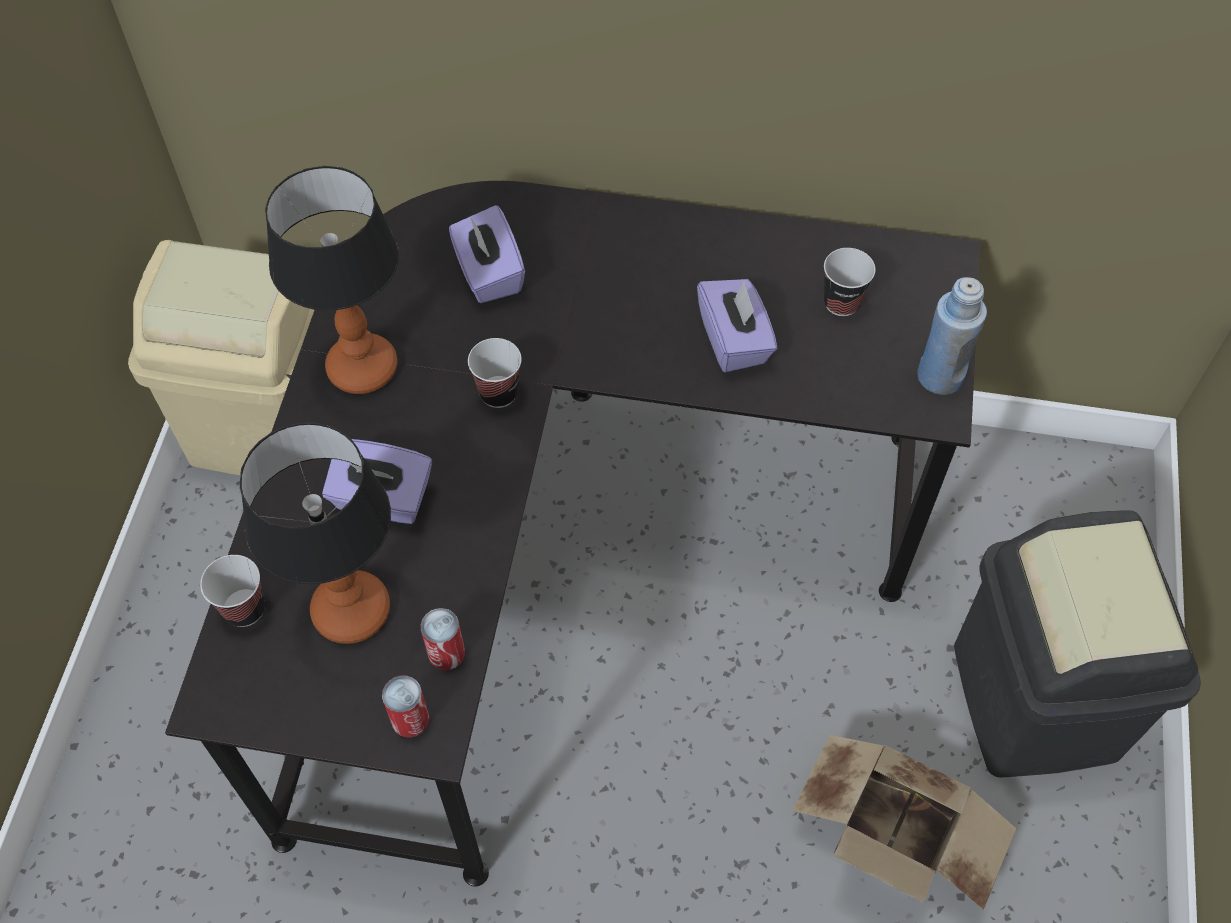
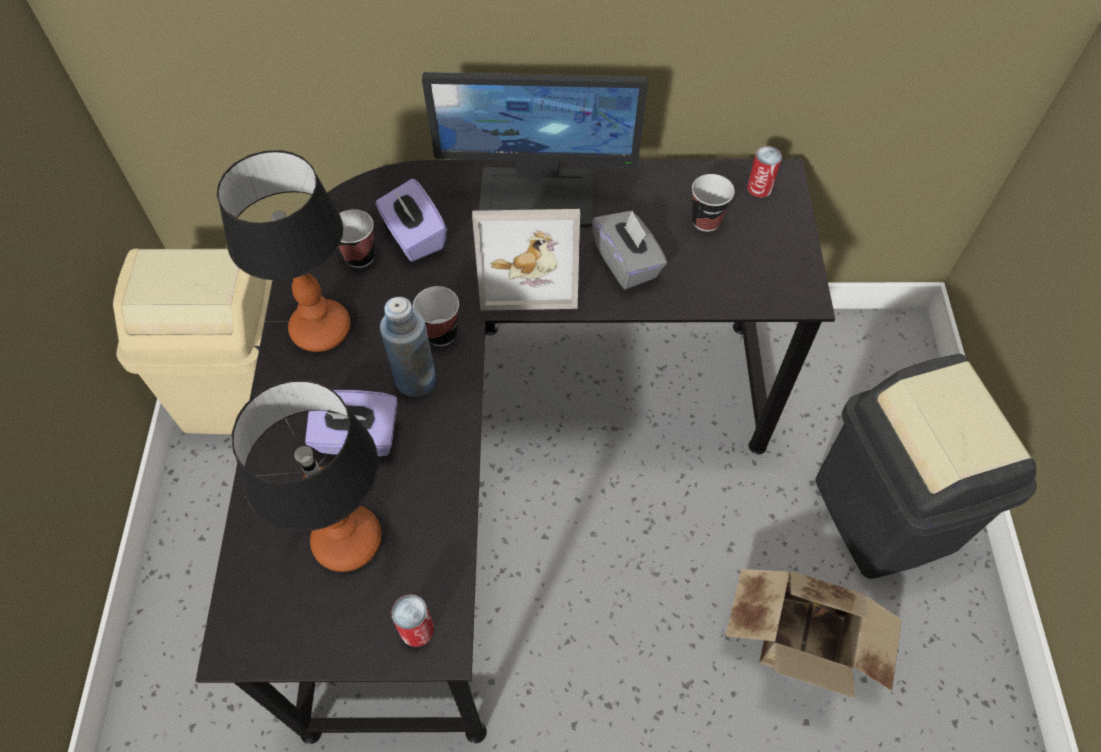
camera: 10 degrees left, 0 degrees up
(244, 609) = (251, 555): cup -> cup (360, 256)
(446, 653) = (438, 564): can -> can (759, 187)
(614, 335) = (528, 272): none -> picture frame
(644, 243) = (537, 195): none -> monitor
(734, 341) = (627, 263): purple tissue box -> grey tissue box
(939, 376) = (797, 268): blue bottle -> blue bottle (415, 380)

